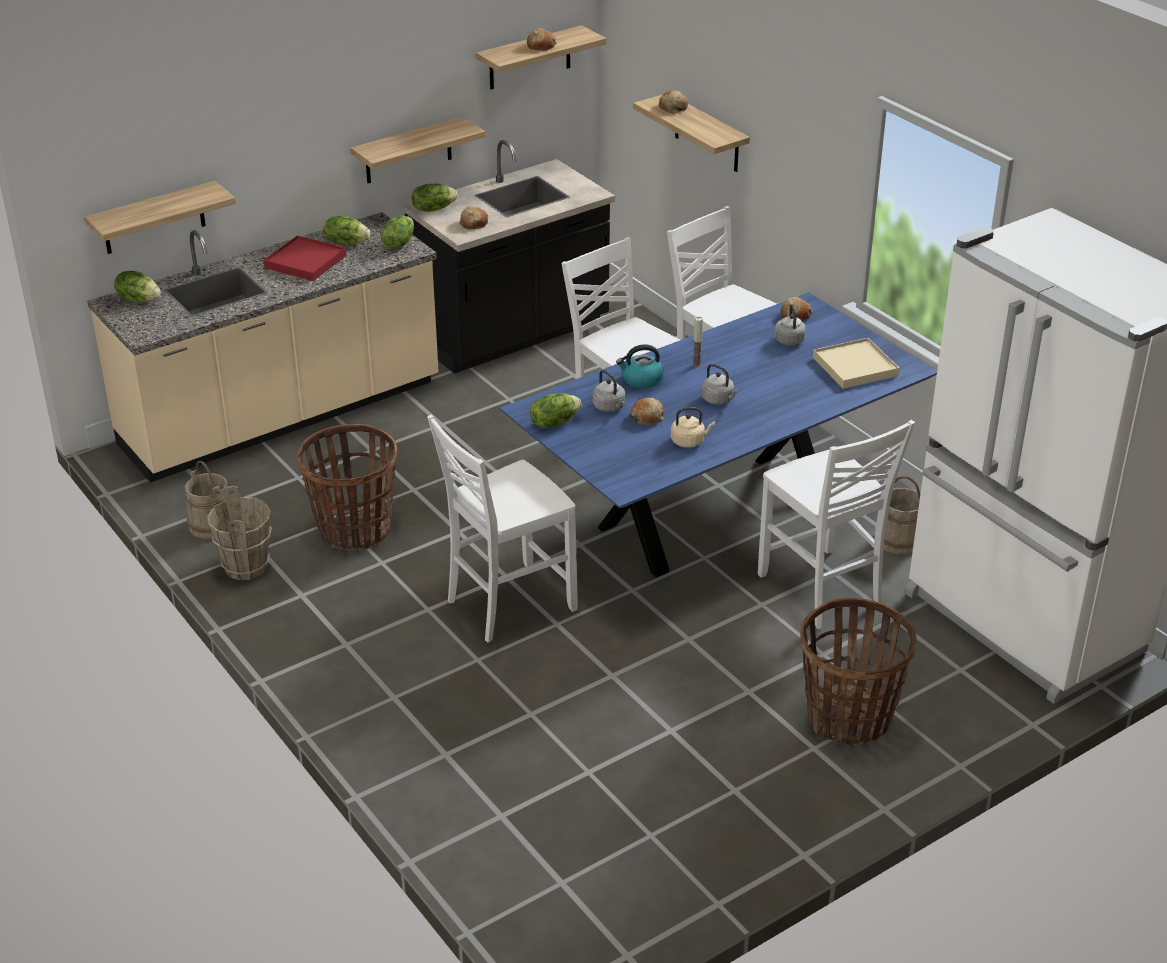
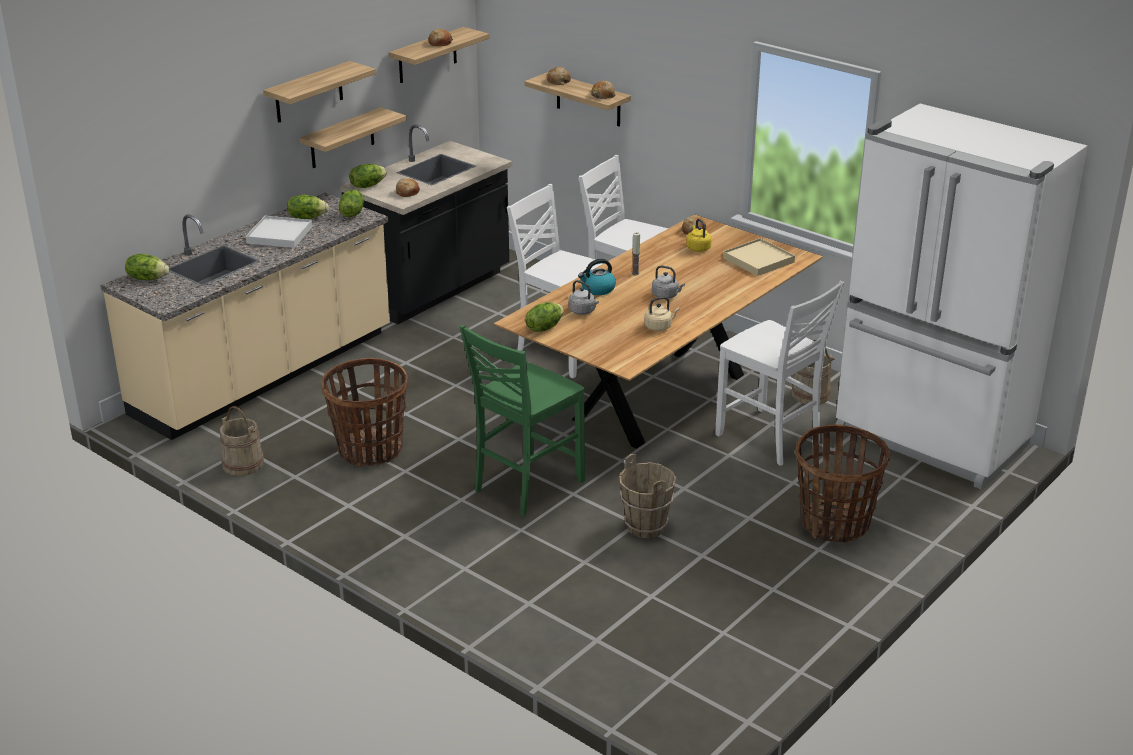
camera: 15 degrees left, 5 degrees down
(153, 218) = (151, 208): shelf -> shelf (309, 92)
(246, 567) = (289, 491): brown bucket -> brown bucket (646, 526)
(305, 262) = (279, 235): red tray -> white tray
(507, 604) = (526, 486): white chair -> green chair
(647, 417) = (617, 314): bread -> bread (603, 95)
(715, 513) = (661, 396): blue dining table -> brown dining table
(789, 339) = (697, 248): grey kettle -> yellow kettle

